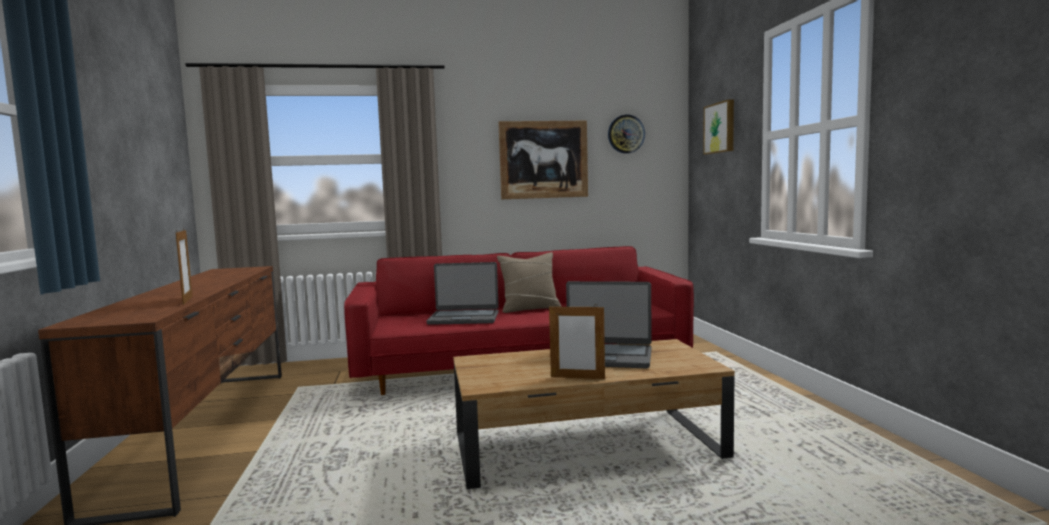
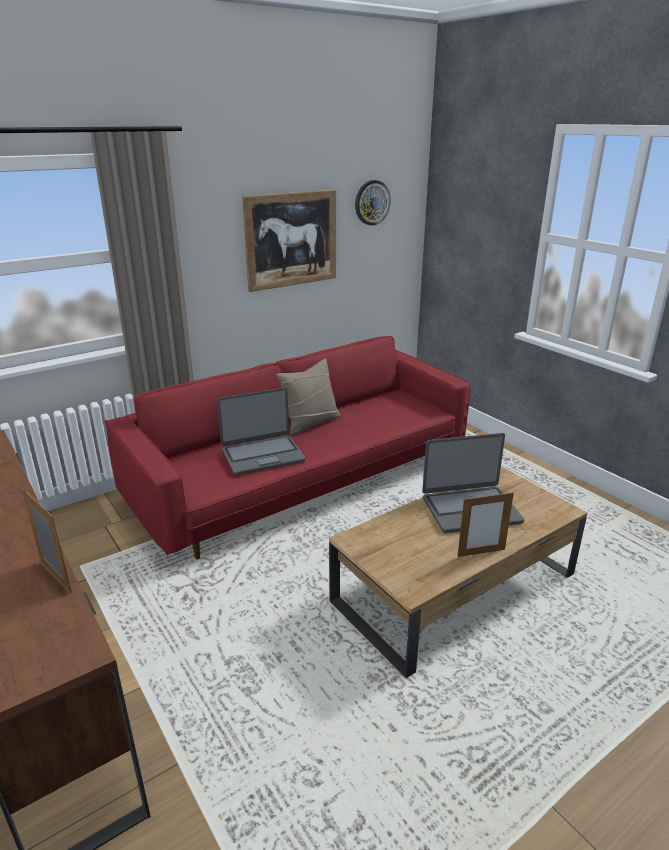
camera: 25 degrees left, 20 degrees up
(720, 128) = (479, 208): picture -> none

